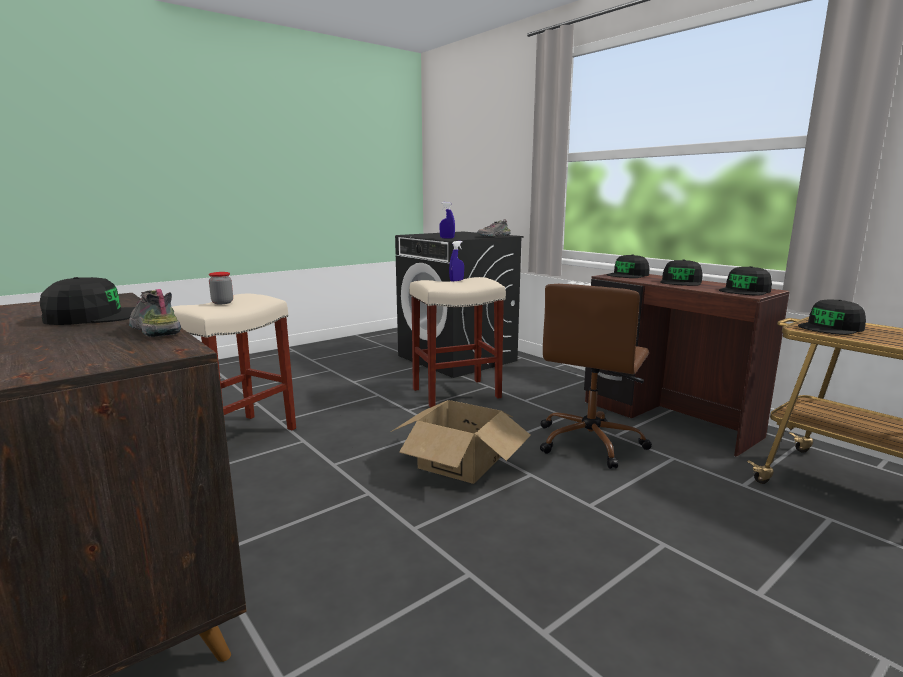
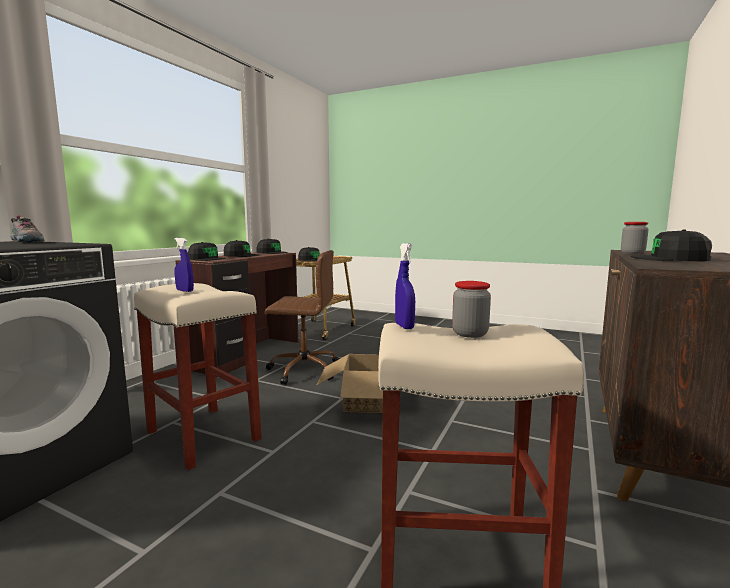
camera: 115 degrees left, 5 degrees down
(153, 329) = (632, 253): shoe -> jar
(447, 238) = (56, 245): blue spray bottle -> blue spray bottle (404, 326)

